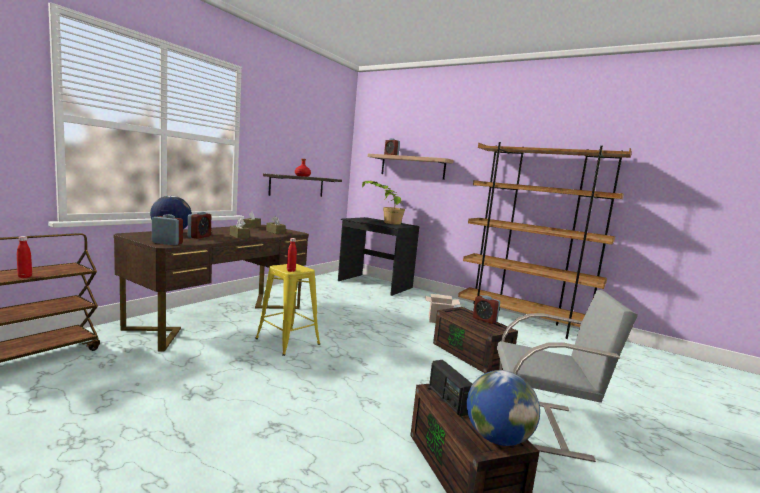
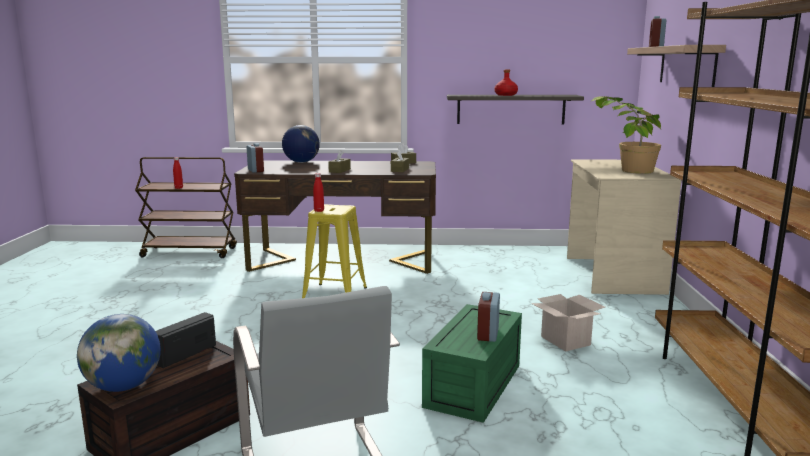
camera: 60 degrees right, 5 degrees up
(199, 237) = (303, 168): alarm clock -> none
(374, 284) = (611, 274): black desk -> beige desk
(472, 354) = (474, 386): brown storage box -> green storage box

